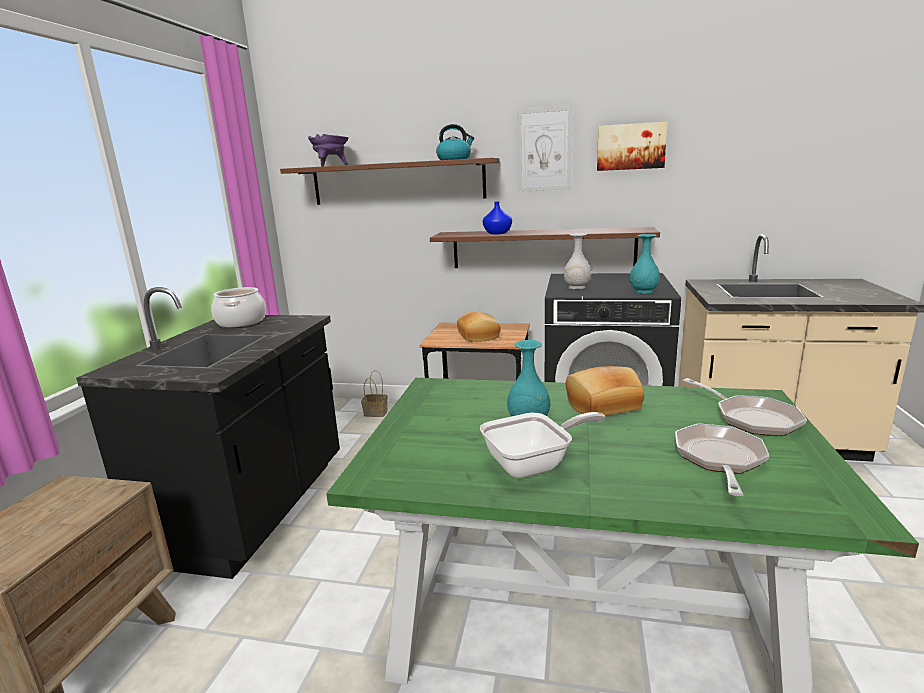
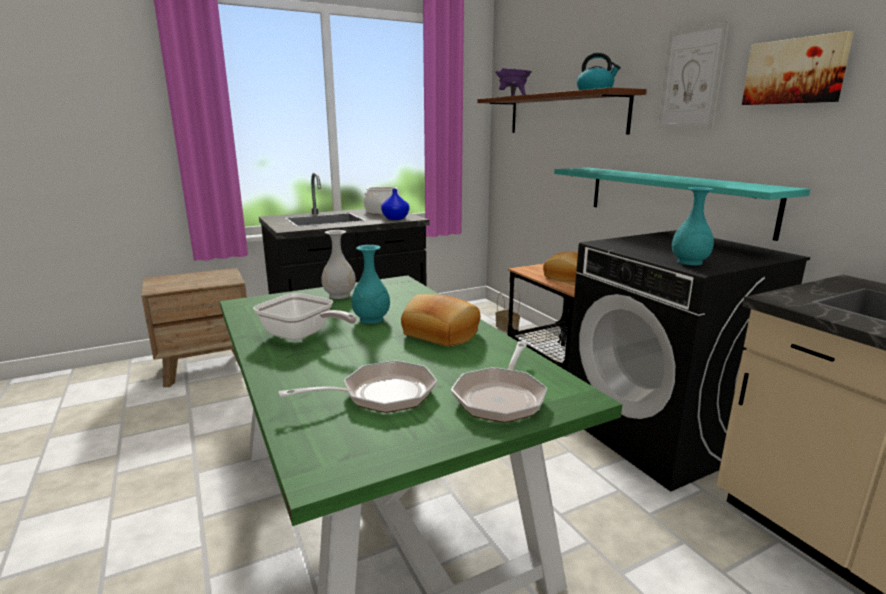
camera: 50 degrees right, 0 degrees up
(497, 233) = (614, 173): blue vase -> blue vase (395, 218)
(542, 248) = (673, 198): brown shelf -> turquoise shelf
(576, 287) = (642, 243): white vase -> white vase (339, 295)

